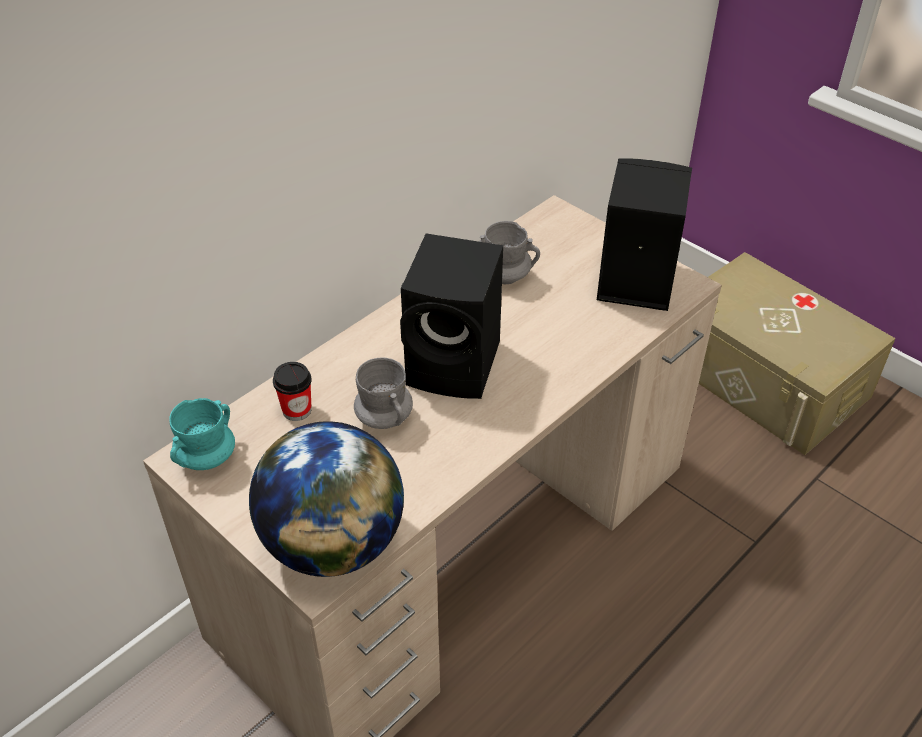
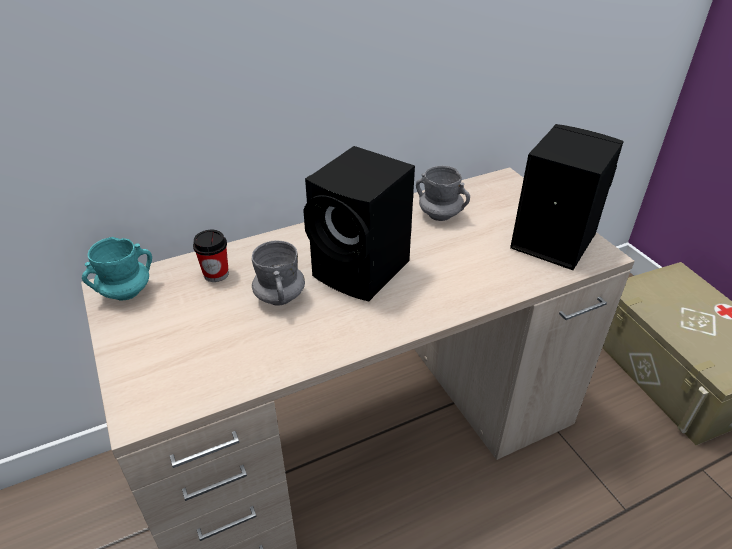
camera: 20 degrees right, 5 degrees down
(333, 544) = (173, 388): globe -> none

